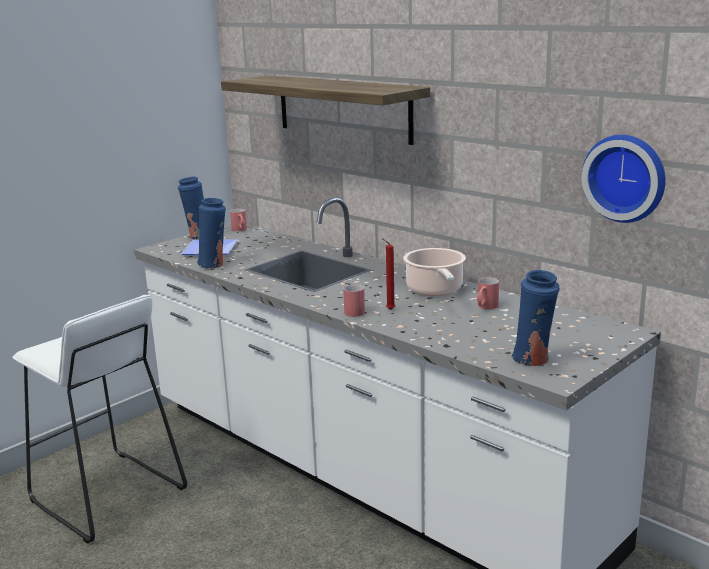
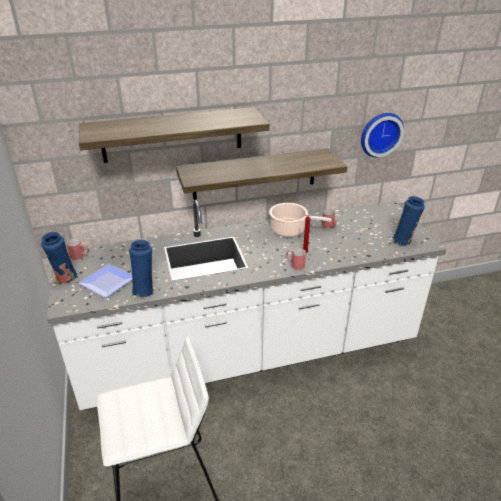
camera: 60 degrees left, 15 degrees up
(430, 193) = (254, 174): none -> shelf

